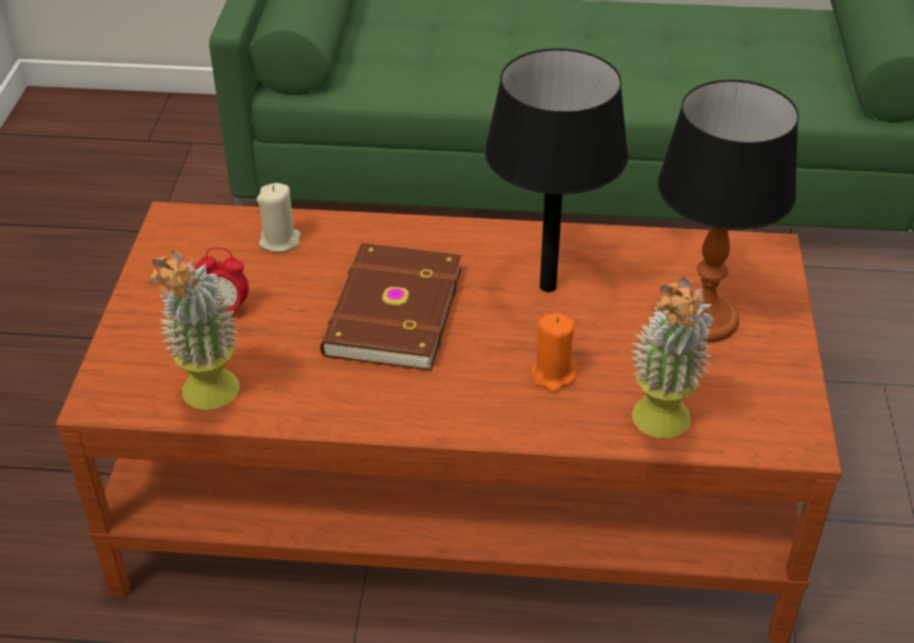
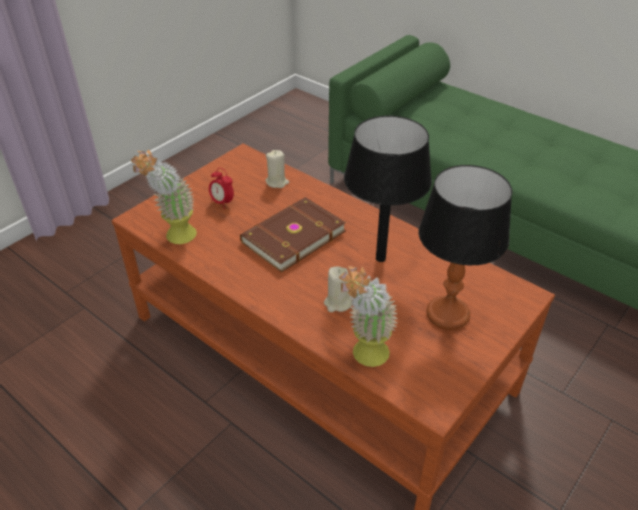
camera: 35 degrees right, 0 degrees up
(553, 375) = (337, 303): orange candle -> beige candle

